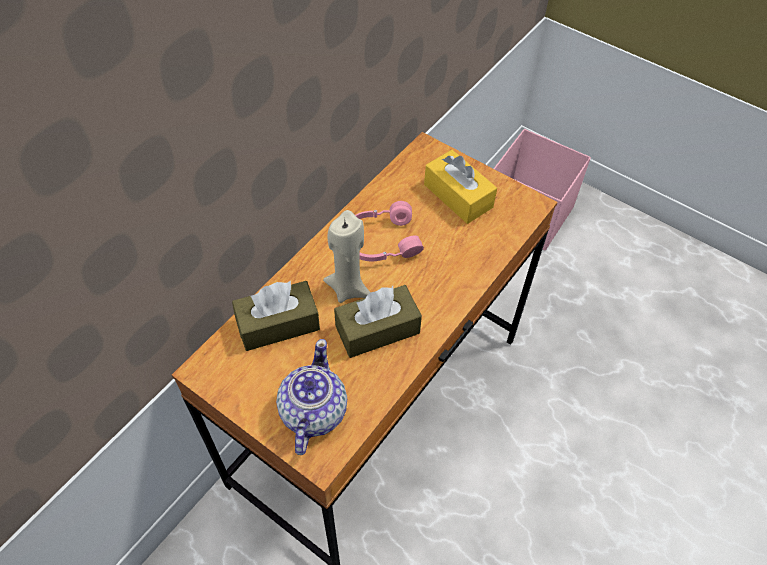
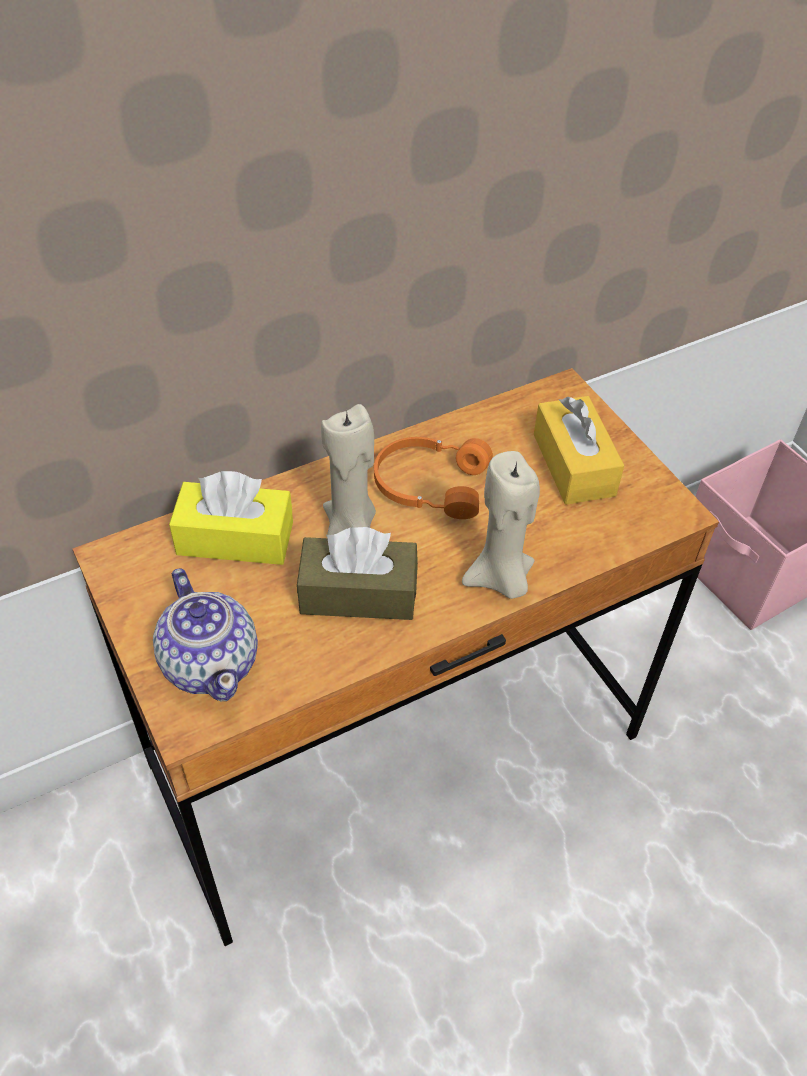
camera: 25 degrees right, 5 degrees down
(278, 324) = (235, 538): brown tissue box -> yellow tissue box
(312, 413) = (211, 662): teapot -> teapot turned 120 degrees clockwise
(380, 241) = (429, 484): pink headphones -> orange headphones
(456, 287) = (500, 580): none -> beige candle

